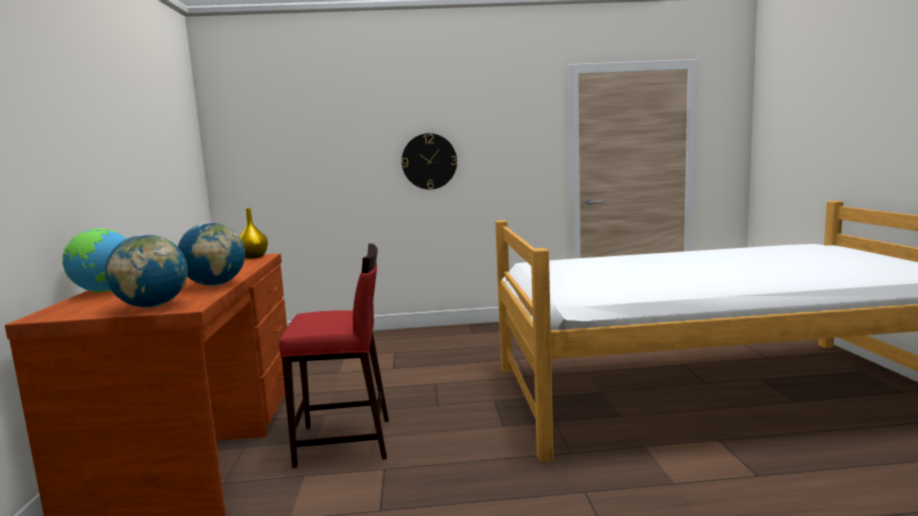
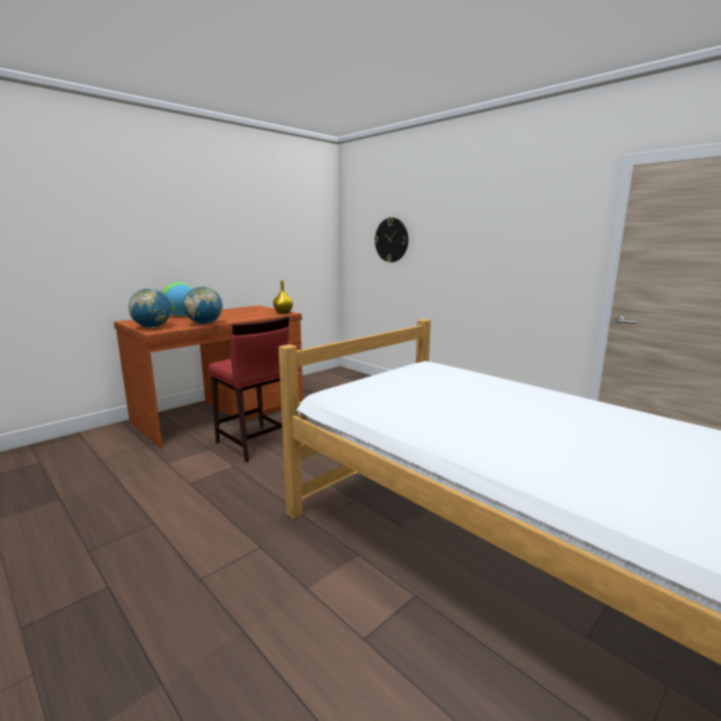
camera: 50 degrees right, 5 degrees up
(429, 161) = (468, 257): wall clock -> wall clock (391, 240)

